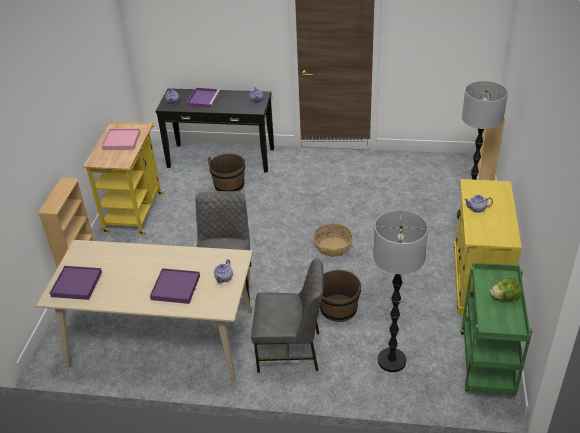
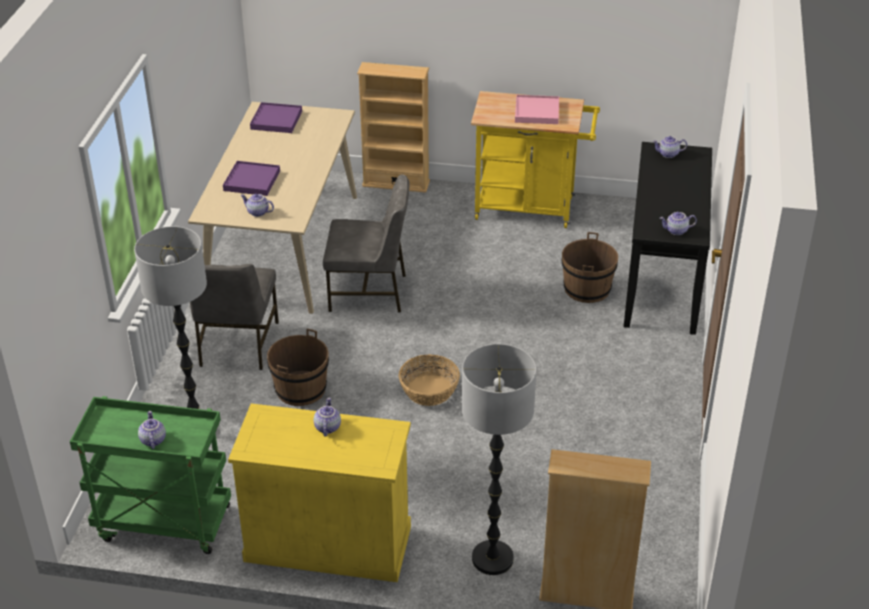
camera: 90 degrees right, 0 degrees up
(203, 99) = (678, 180): purple tray -> none
(504, 297) = (152, 440): lettuce -> teapot

